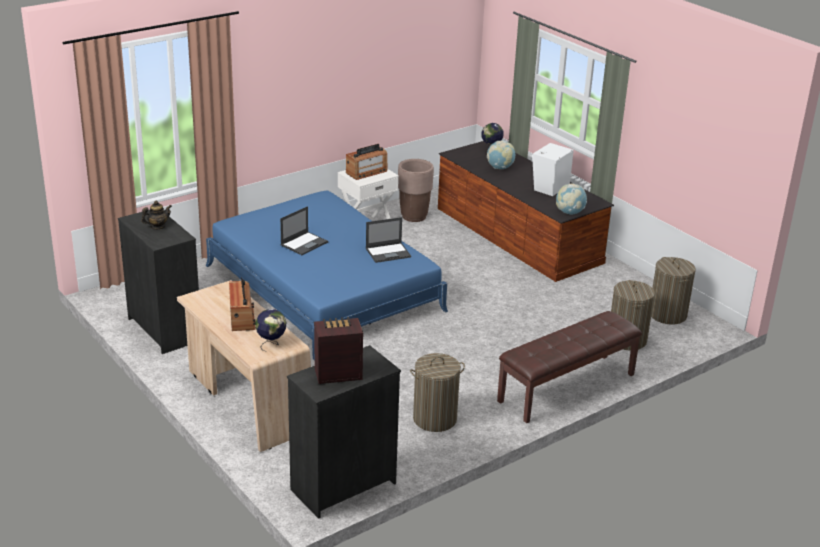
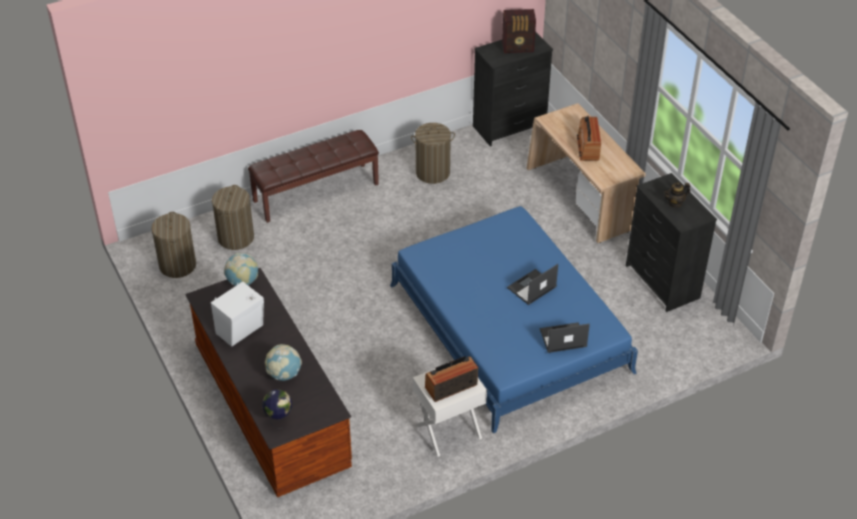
camera: 170 degrees left, 15 degrees up
(271, 344) = (563, 120): globe -> none
(388, 253) = (446, 270): laptop -> laptop (562, 338)
(414, 216) = (386, 450): brown planter -> none

